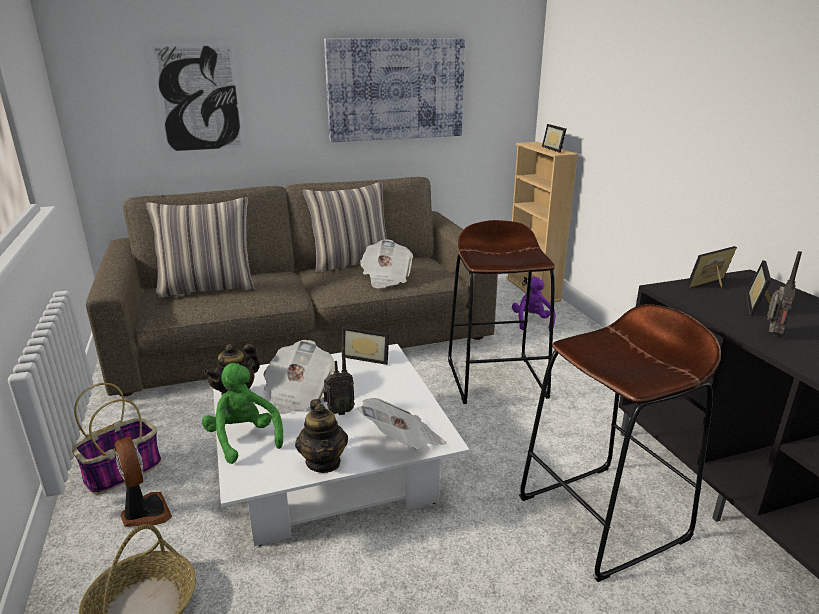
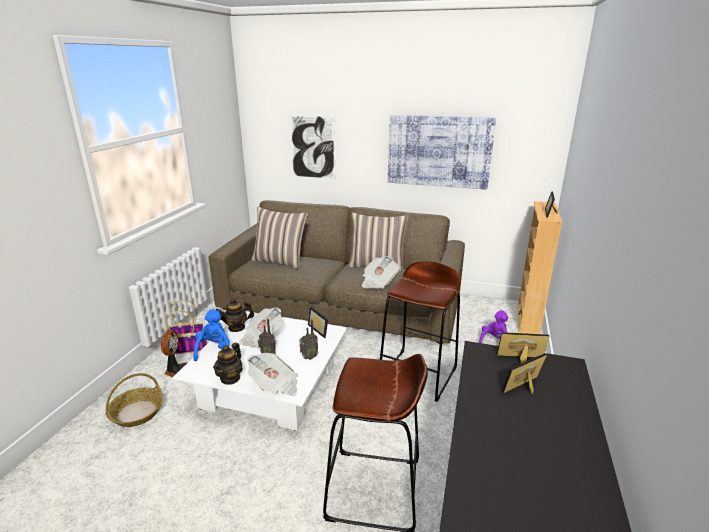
camera: 35 degrees right, 0 degrees up
(244, 438) = (214, 351): green plush toy -> blue plush toy
(772, 334) = (488, 411): radio -> radio (308, 357)

